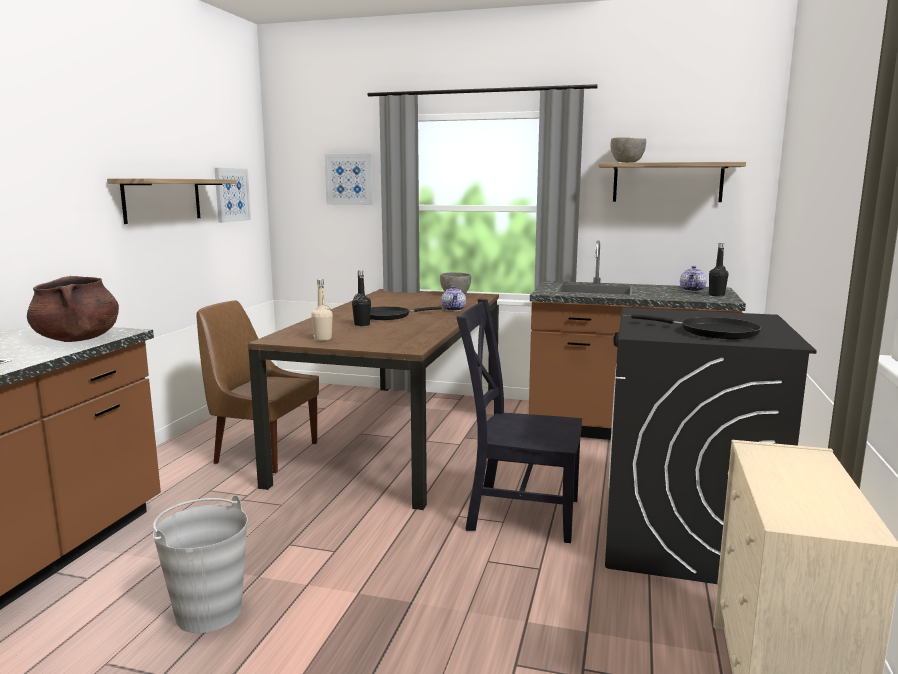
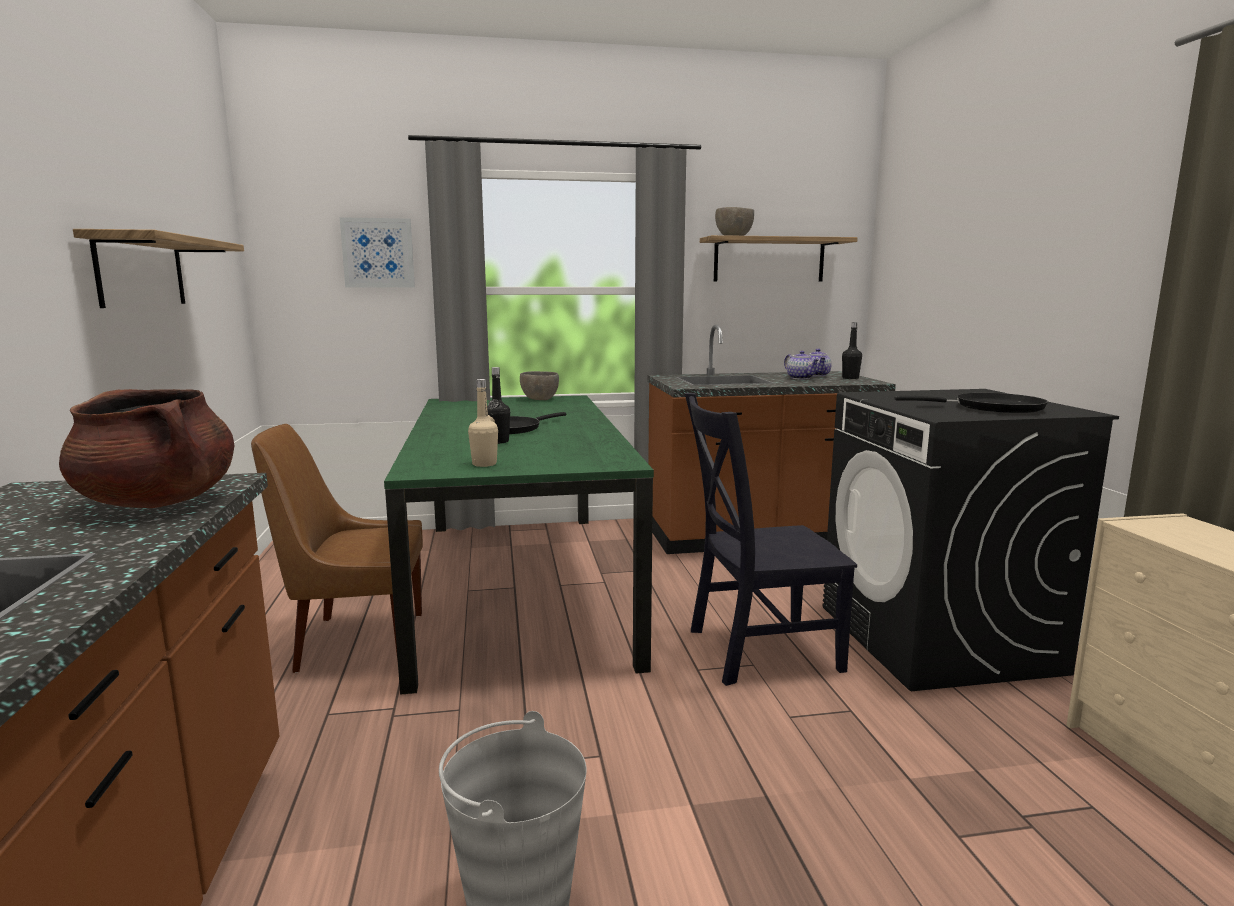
camera: 25 degrees left, 0 degrees up
(231, 195) = (212, 271): picture -> none
(398, 435) = (520, 584): brown dining table -> green dining table
(454, 309) = (574, 415): teapot -> teapot (801, 378)

